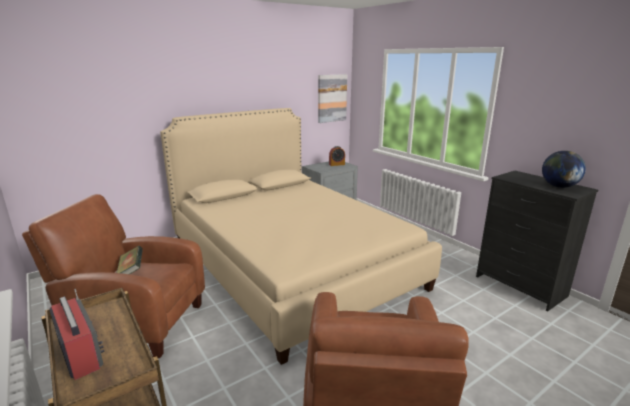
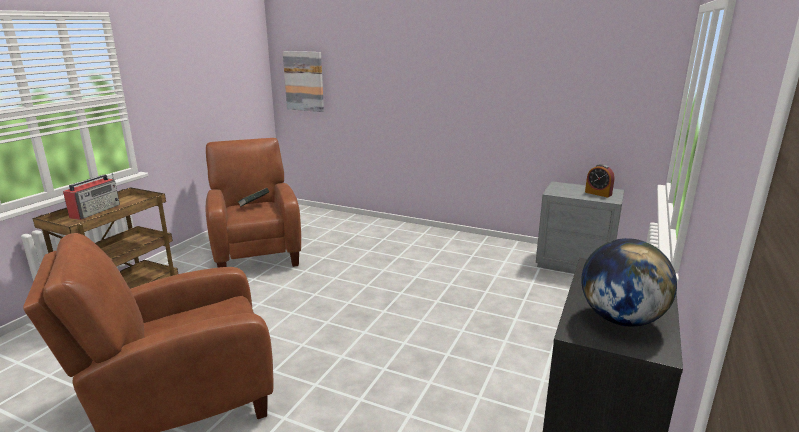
camera: 60 degrees right, 0 degrees up
(291, 264) = (410, 282): beige bed -> none
(331, 98) = (634, 88): picture -> picture (304, 81)

